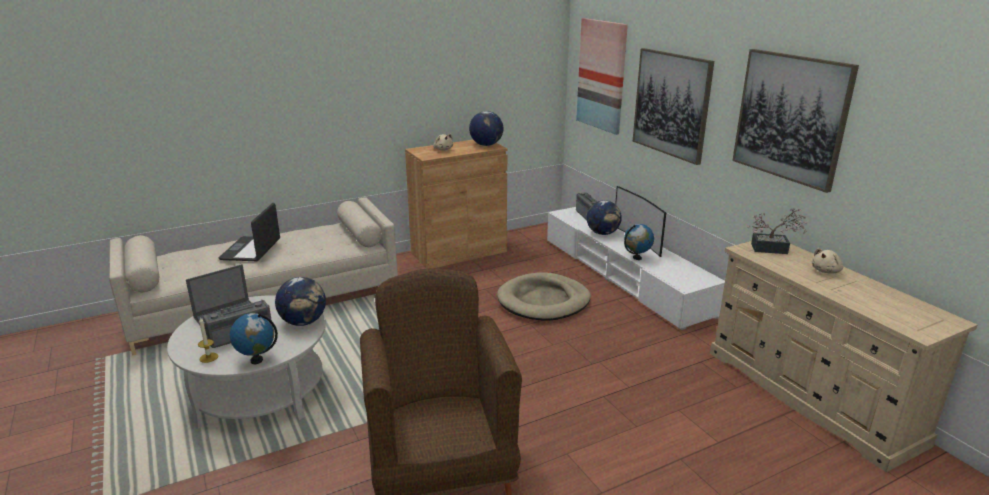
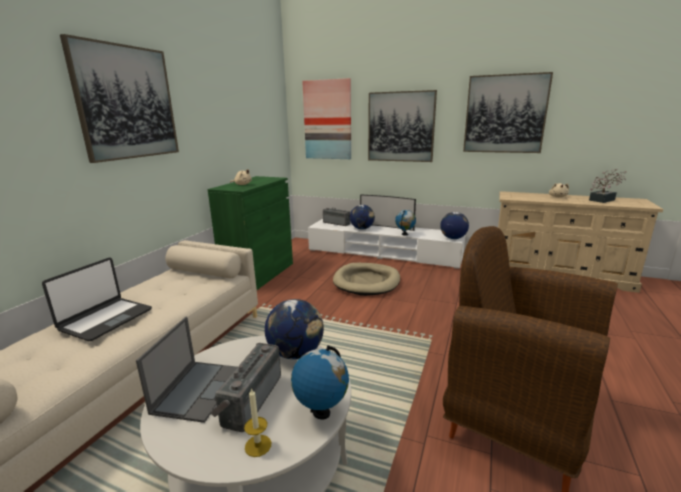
camera: 40 degrees left, 5 degrees down
(251, 250) = (105, 319): laptop -> laptop turned 120 degrees counterclockwise
(320, 66) = (127, 103): none -> picture
(458, 252) = (259, 274): brown cabinet -> green cabinet
(486, 145) = (268, 178): globe -> globe (453, 238)
(774, 249) = (517, 195): potted plant -> potted plant (603, 200)

